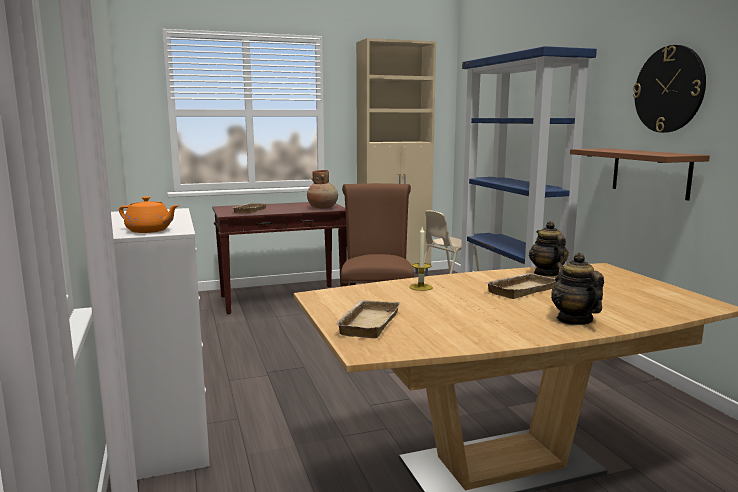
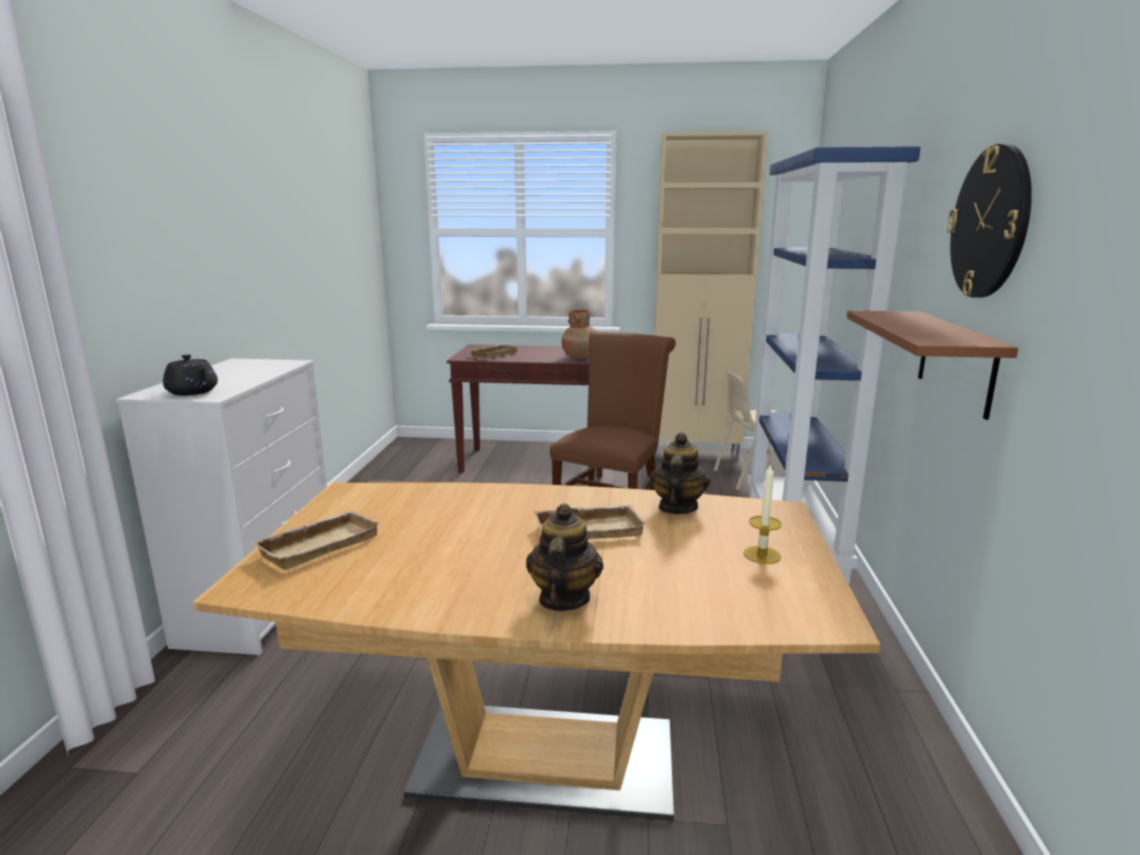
camera: 25 degrees right, 5 degrees up
(149, 230) = (193, 392): orange teapot -> black teapot
(421, 287) = (475, 500): candle -> candle (762, 555)

